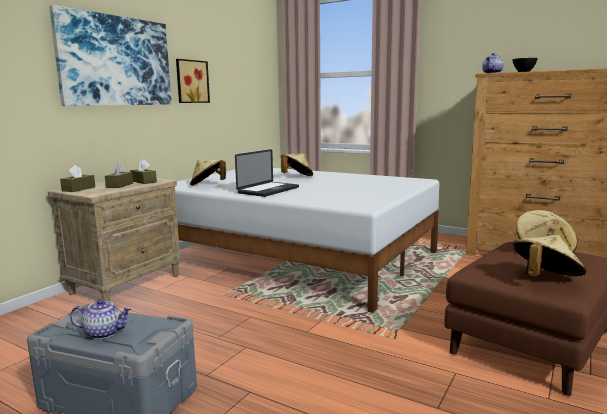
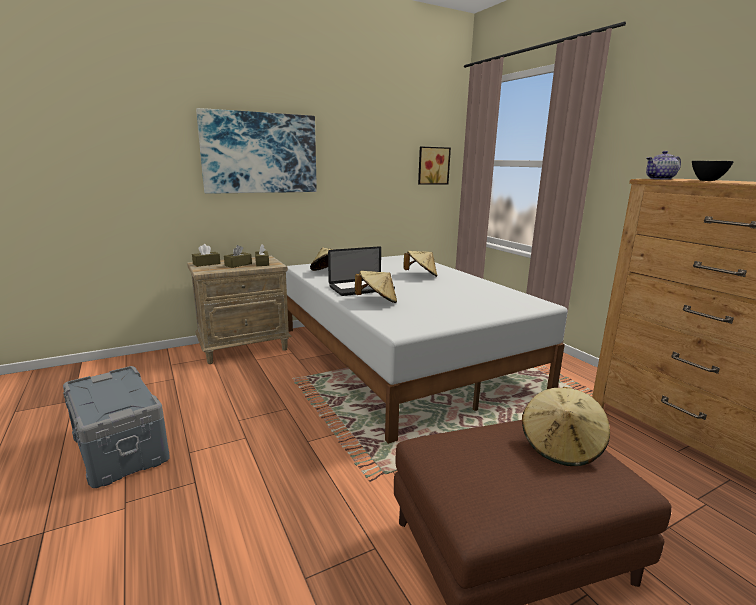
camera: 30 degrees right, 5 degrees up
(104, 333) = (102, 396): teapot -> none
(191, 81) = (344, 169): picture -> picture (432, 165)
(544, 279) = (481, 488): beige hat -> beige hat (377, 301)

